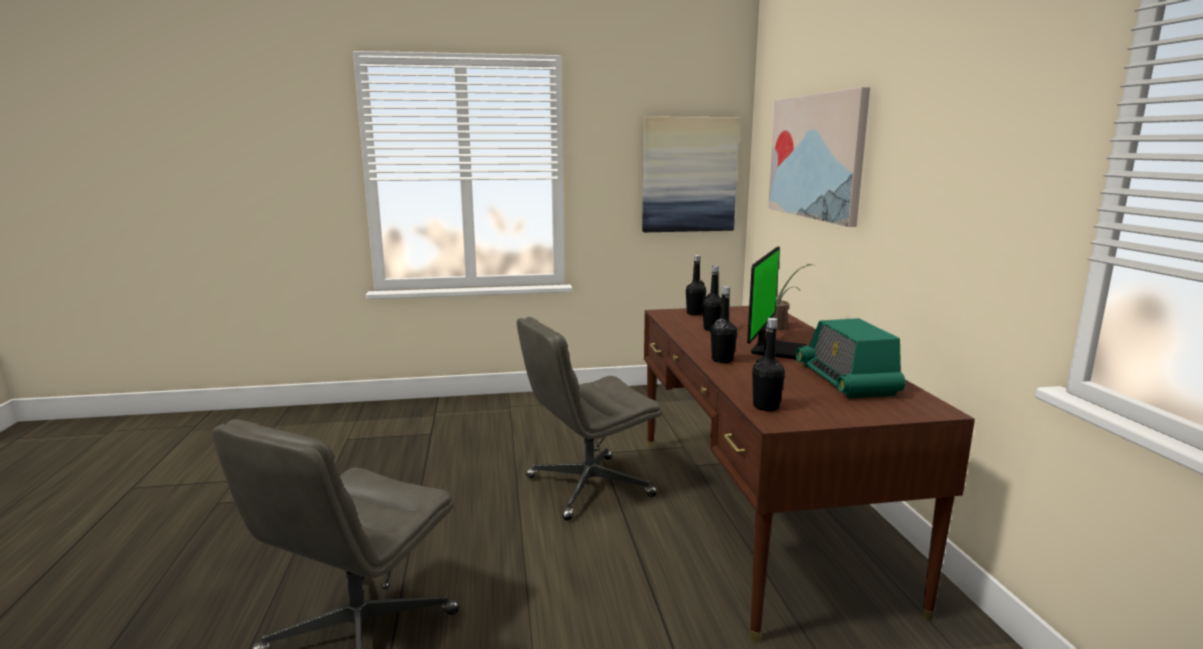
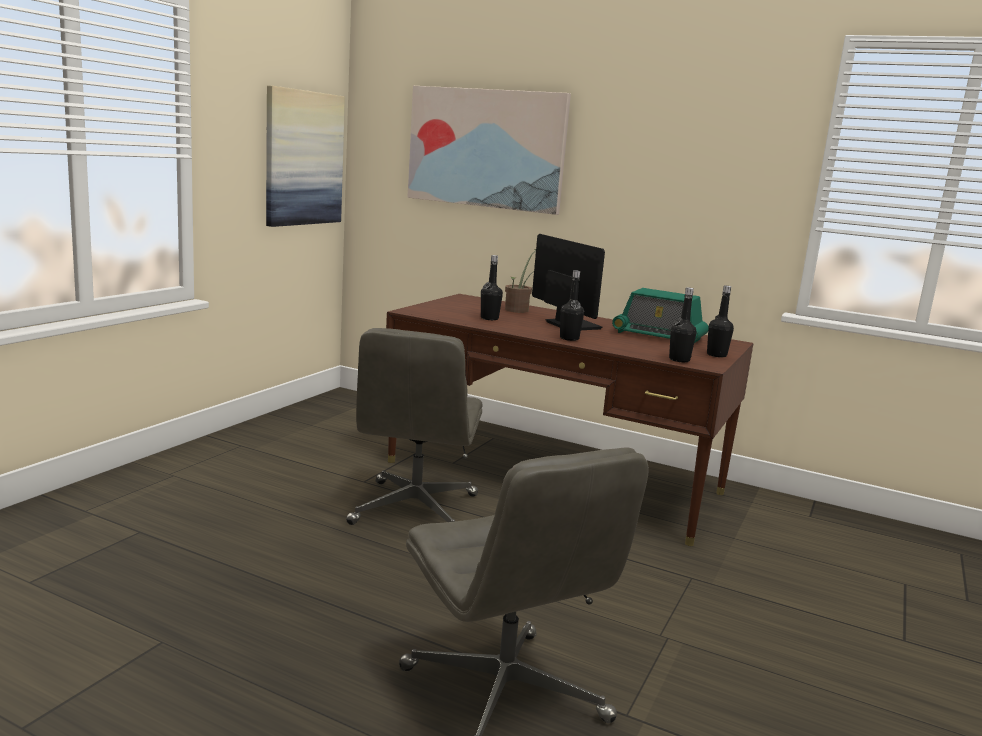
camera: 55 degrees left, 0 degrees up
(695, 313) = (435, 308): black bottle -> black bottle (716, 355)

